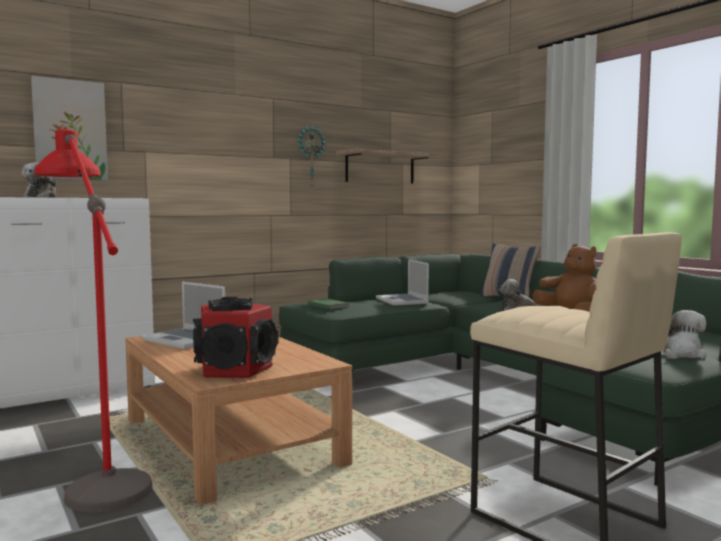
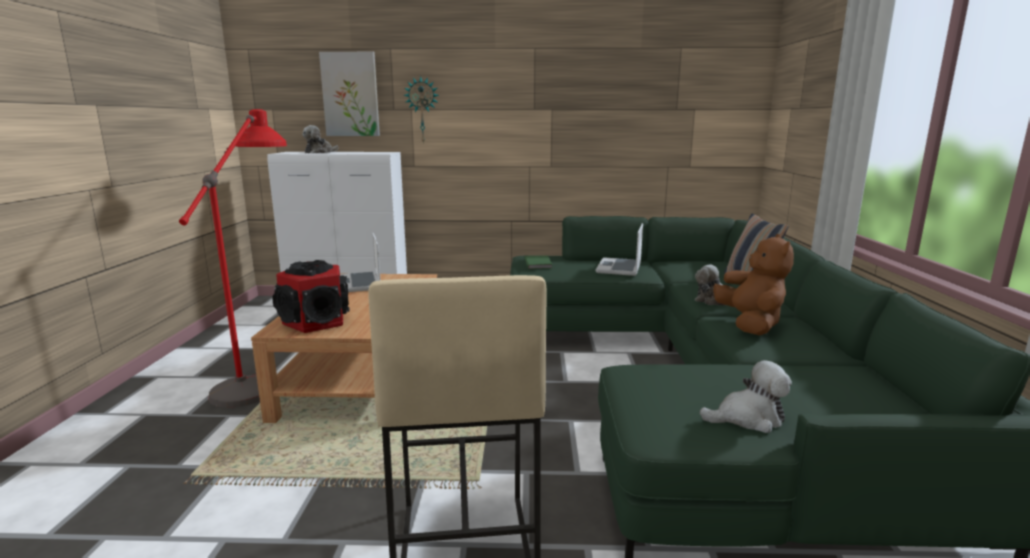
camera: 35 degrees right, 10 degrees up
(310, 156) = (574, 106): wall clock -> wall clock (422, 110)
(380, 168) = (661, 115): shelf -> none

